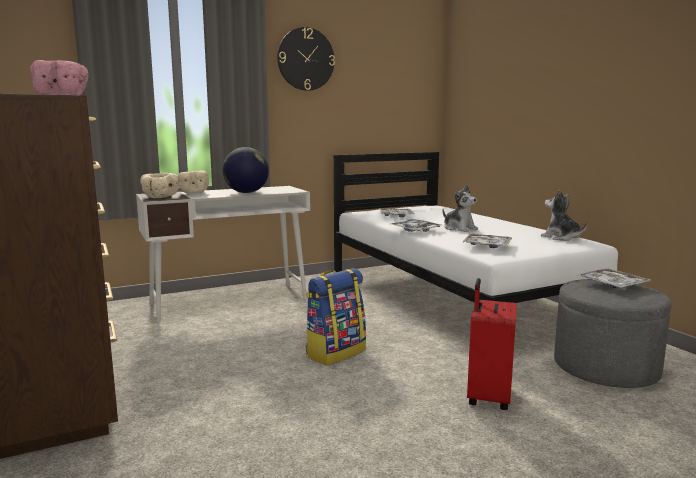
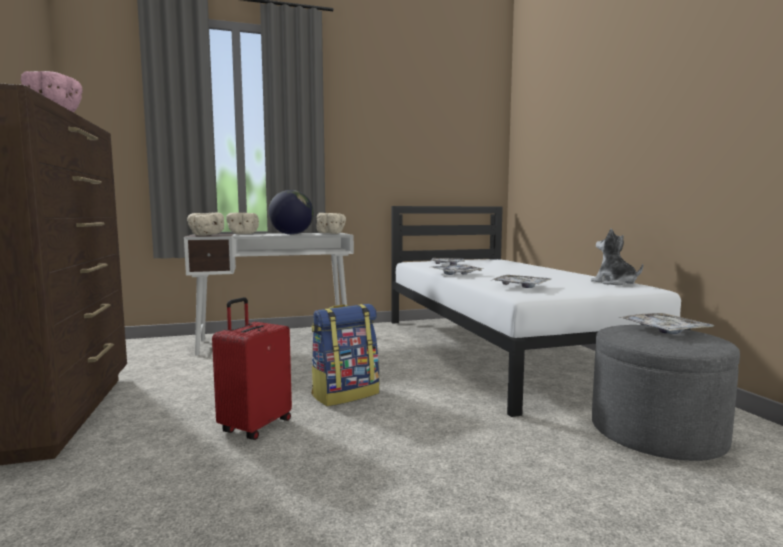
camera: 10 degrees right, 5 degrees down
(283, 189) = (330, 233): none -> beige bowl
(306, 59) = (365, 114): wall clock -> none
(459, 228) = (504, 274): plush toy -> none
(487, 397) = (491, 456): red suitcase -> red suitcase (255, 426)

